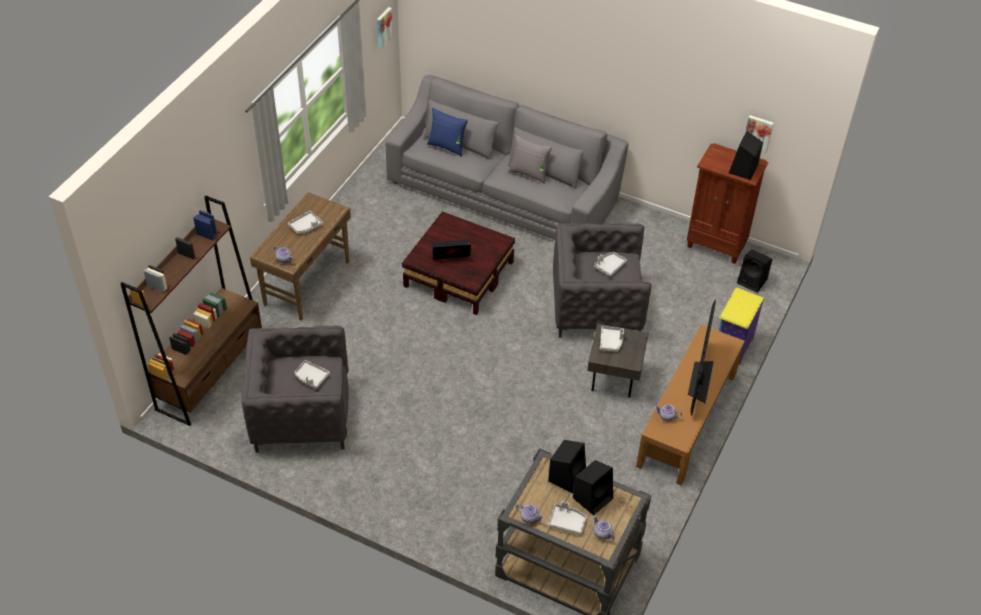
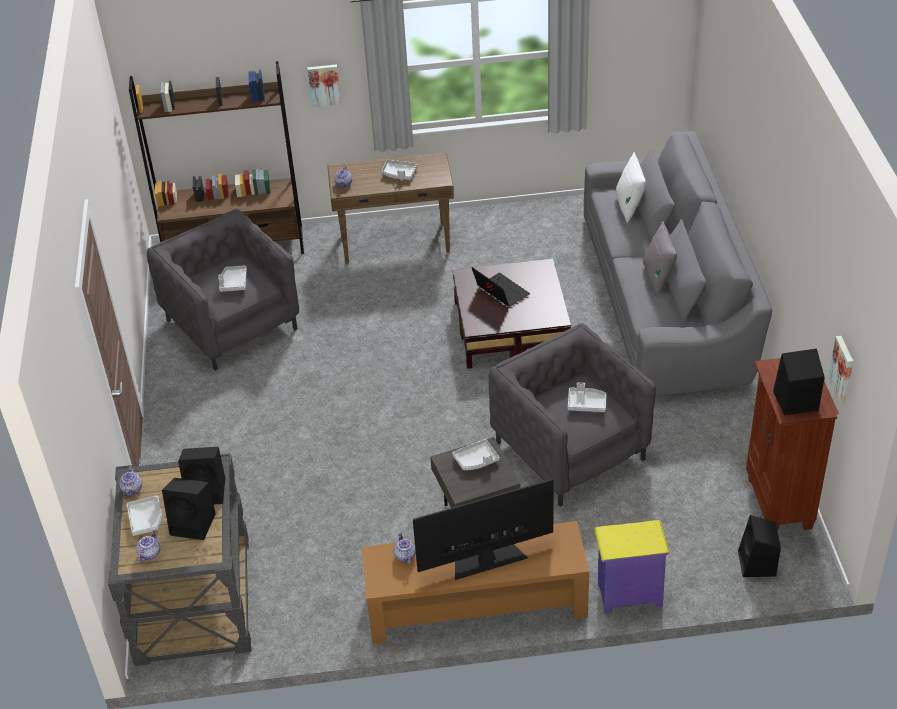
camera: 60 degrees right, 5 degrees down
(383, 27) = (656, 44): picture -> picture (324, 84)
(447, 147) = (629, 207): blue pillow -> white pillow

